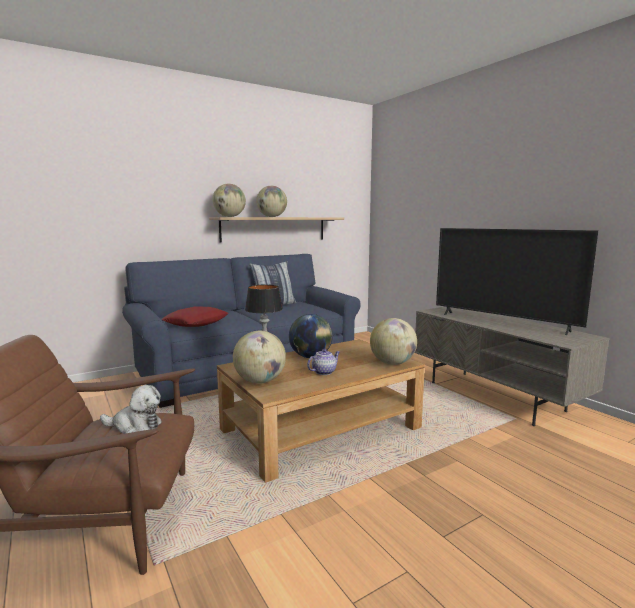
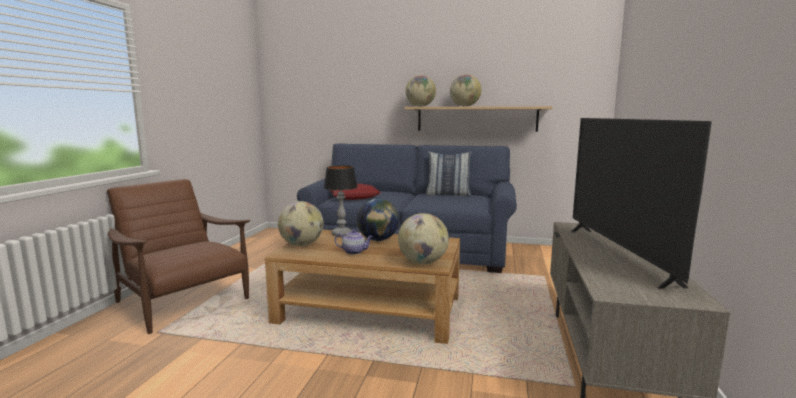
camera: 45 degrees right, 0 degrees up
(135, 426) = (199, 248): plush toy -> none

